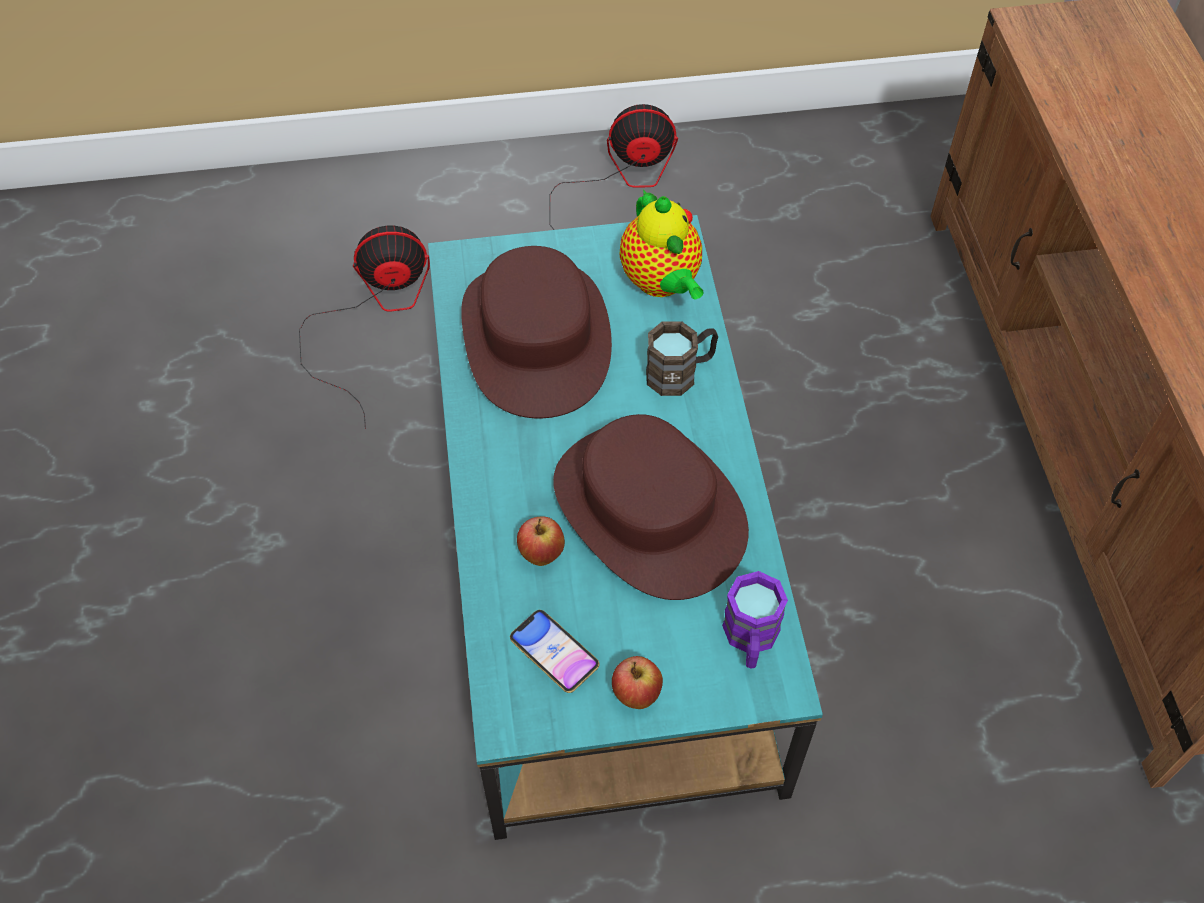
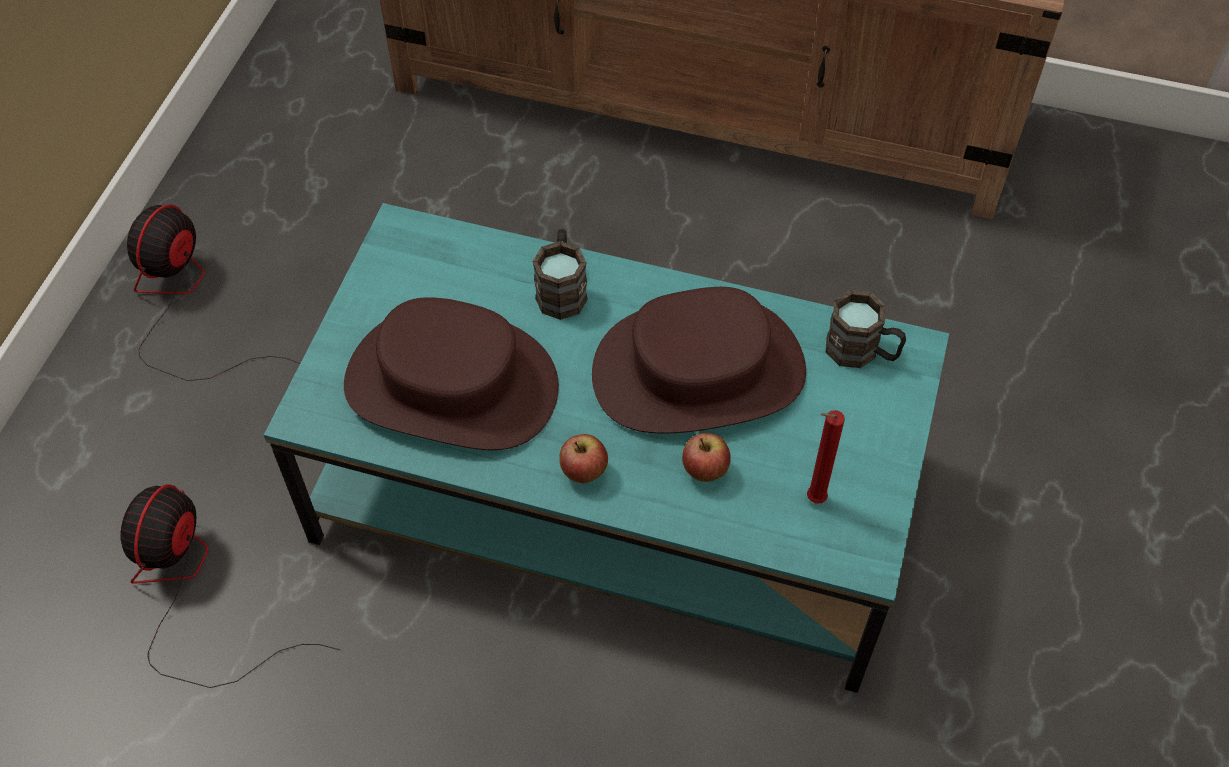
camera: 65 degrees left, 0 degrees up
(554, 653) = (812, 500): phone -> red candle
(636, 695) = (879, 453): apple -> apple (583, 473)
(662, 283) = (448, 261): teapot -> none
(750, 639) = (862, 351): purple mug -> brown mug

